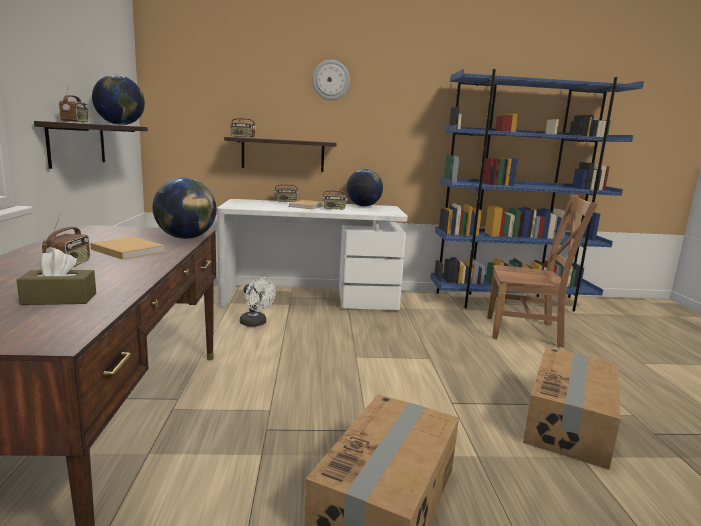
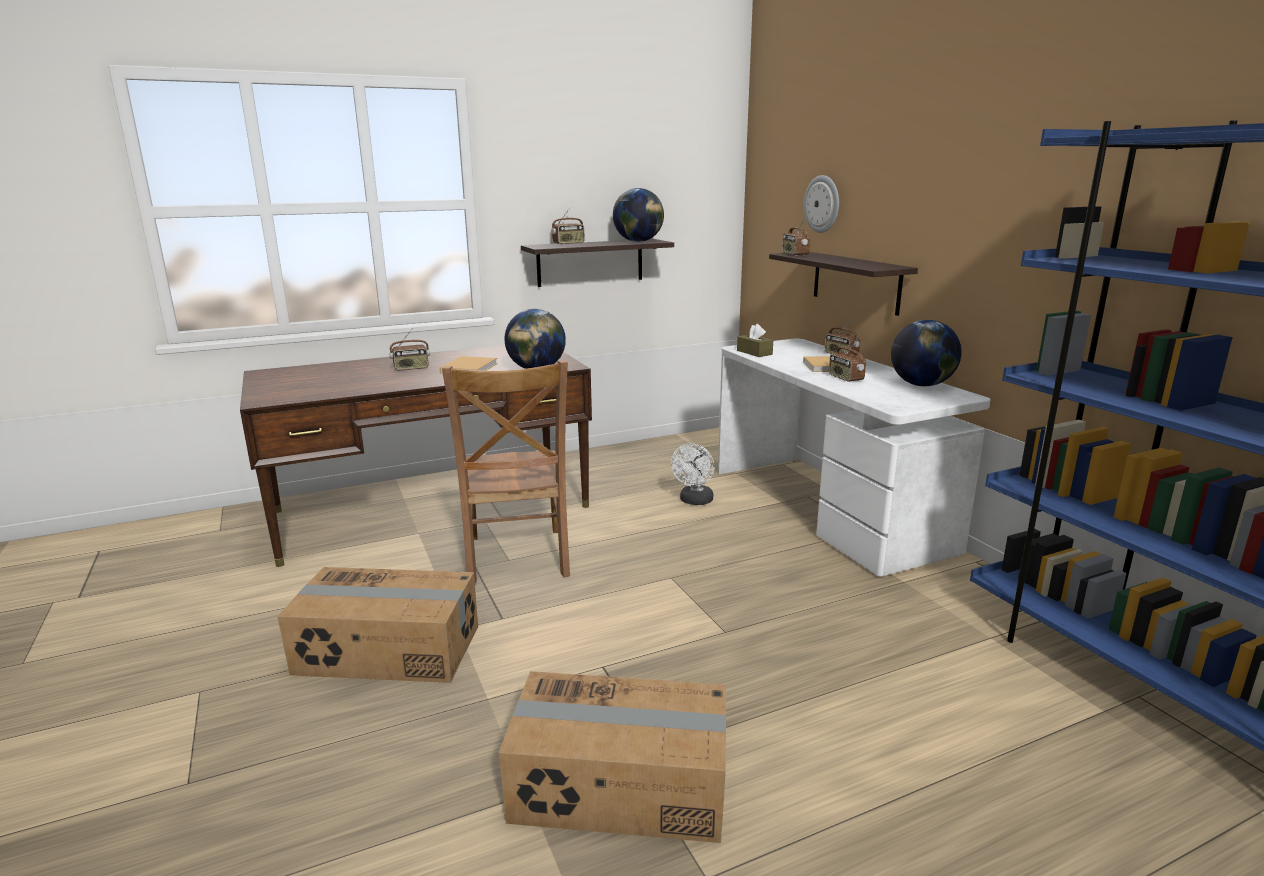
camera: 70 degrees right, 5 degrees up
(59, 299) = (332, 385): brown tissue box -> brown tissue box (754, 352)
(331, 80) = (921, 160): wall clock -> wall clock (822, 204)
(527, 332) = (982, 730): brown chair -> brown chair (516, 559)

